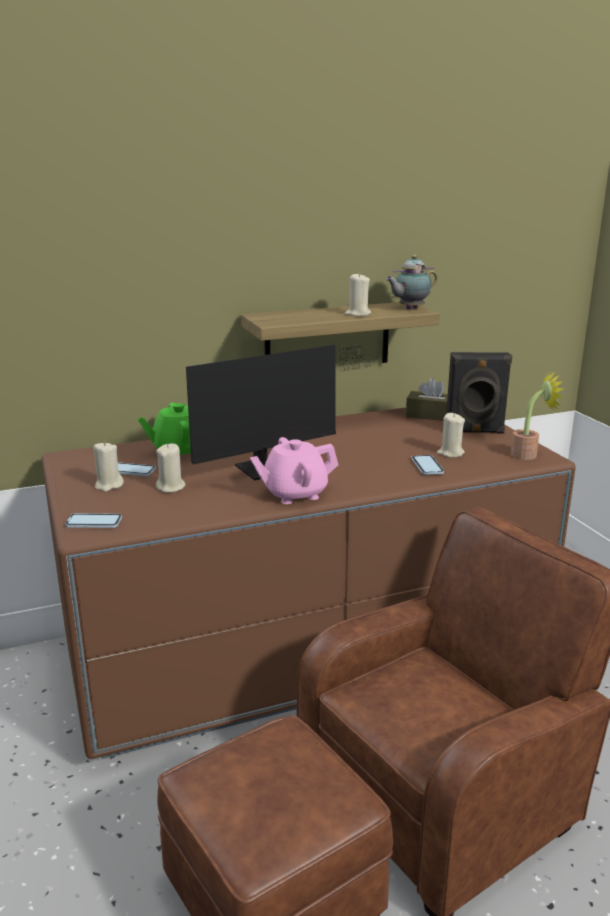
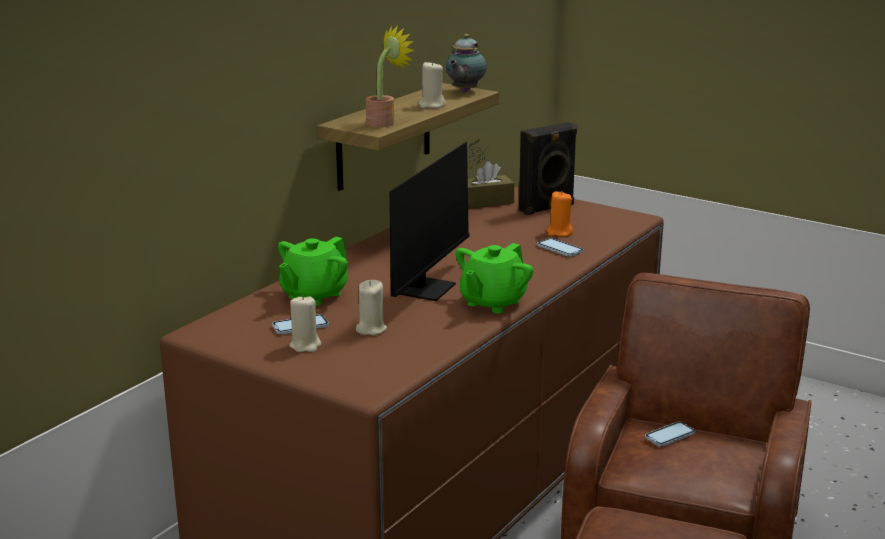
camera: 35 degrees left, 0 degrees up
(94, 522) = (360, 380): phone -> phone (670, 435)
(294, 494) = (492, 302): pink teapot -> green teapot
(450, 453) = (559, 232): beige candle -> orange candle
(528, 454) = (621, 218): potted plant -> potted plant (385, 122)

